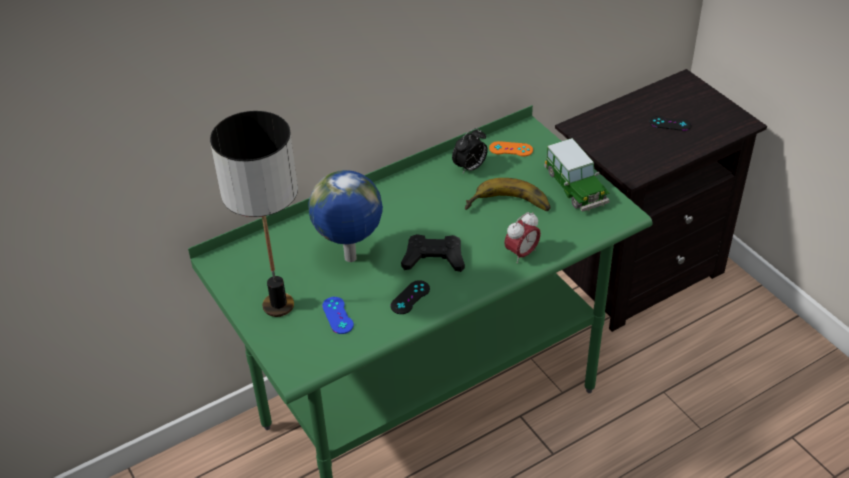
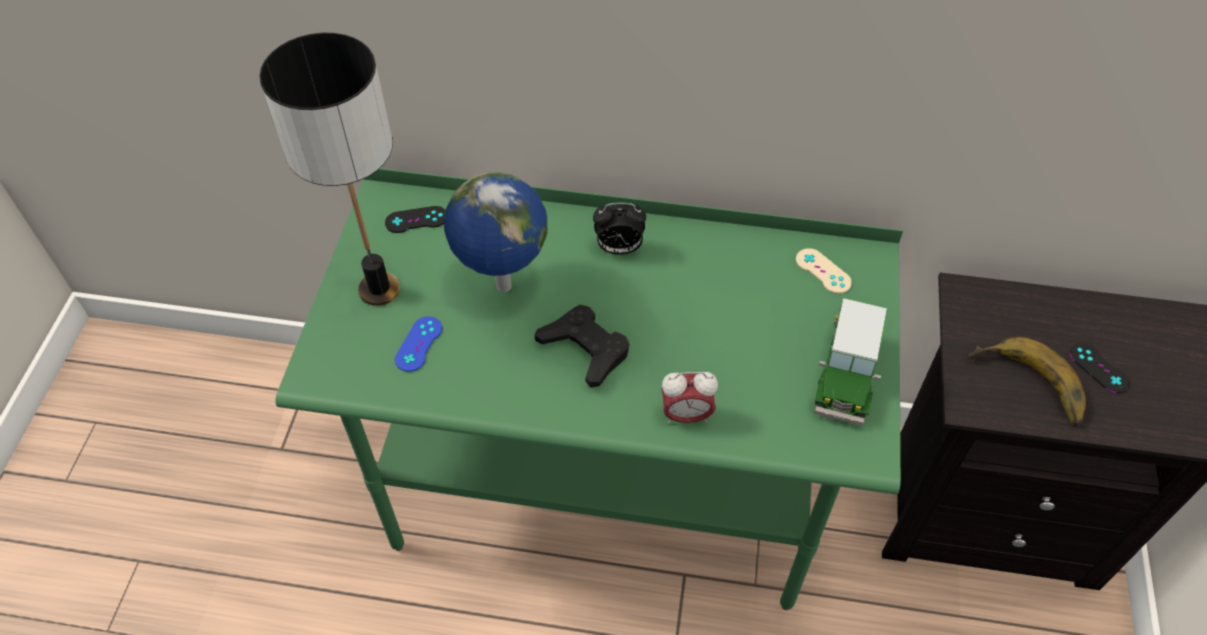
camera: 40 degrees right, 10 degrees up
(410, 297) = (509, 378): black game controller -> black game controller (416, 220)
(470, 168) = (748, 263): alarm clock -> alarm clock (618, 249)
(508, 208) = (736, 345): banana -> banana (1027, 388)
(511, 149) = (823, 271): orange game controller -> beige game controller

